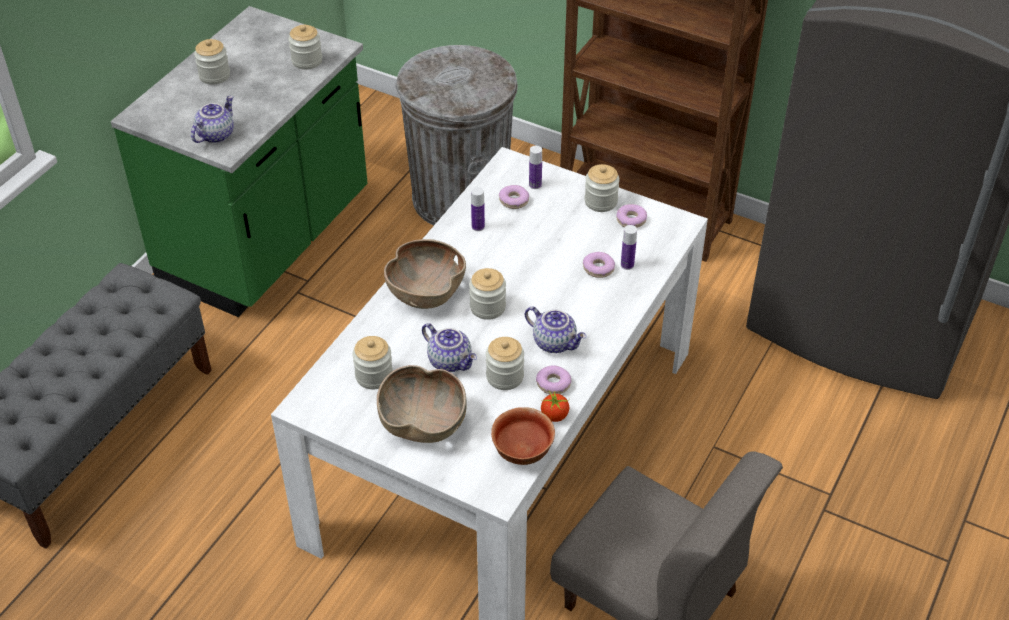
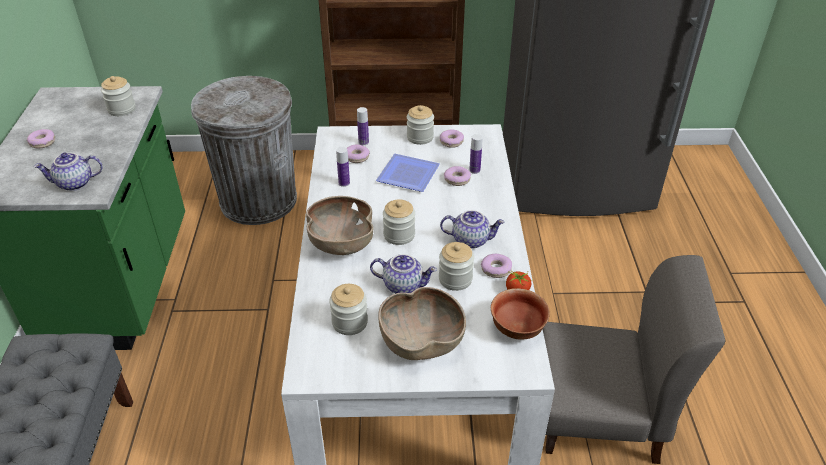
camera: 30 degrees left, 5 degrees down
(214, 75) = (42, 142): jar -> donut
(215, 134) = (74, 184): teapot -> teapot turned 105 degrees counterclockwise
(548, 242) = (406, 175): none -> plate

